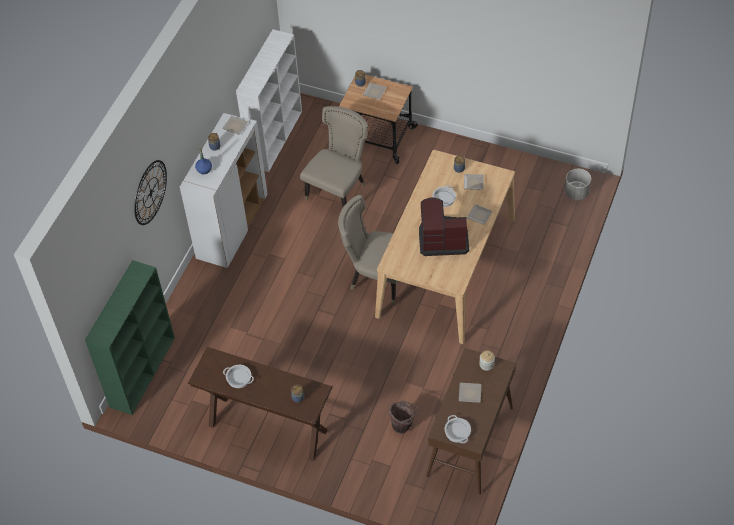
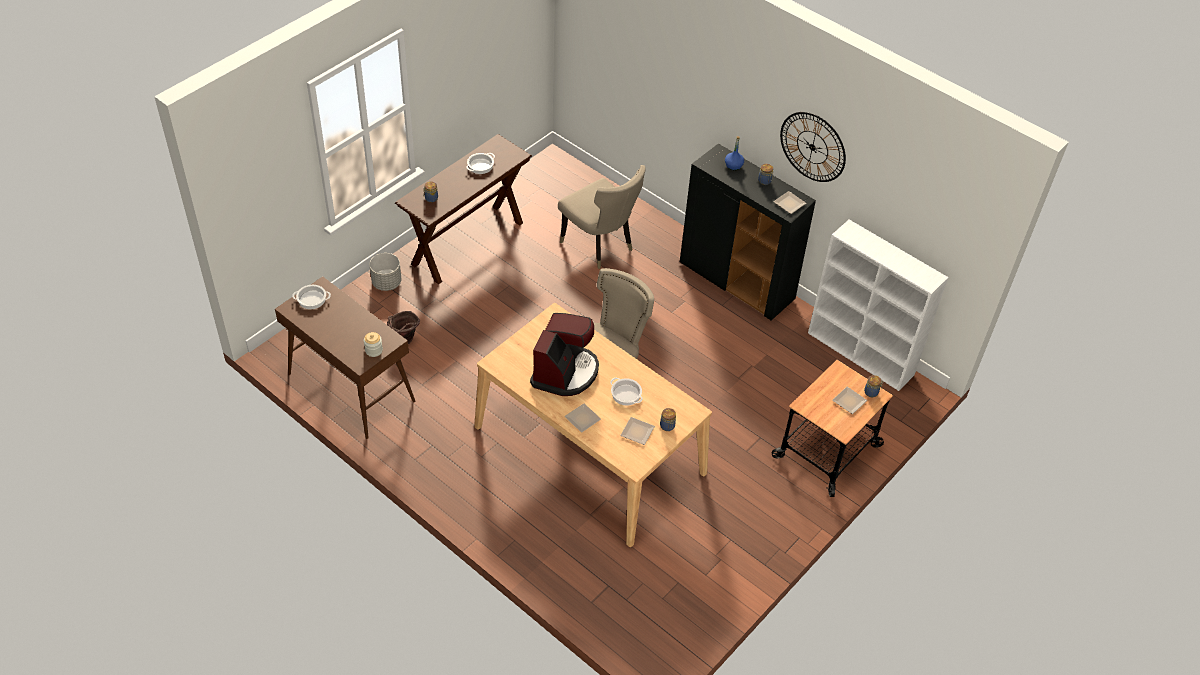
camera: 105 degrees right, 5 degrees down
(142, 371) = (584, 176): green bookcase -> none
(150, 192) = (689, 86): wall clock -> wall clock (812, 147)
(232, 227) = (737, 282): white cabinet -> black cabinet
(339, 192) = (749, 386): beige chair -> beige chair (600, 246)
(469, 394) = (348, 323): plate -> none
(576, 192) = (642, 637): grey planter -> grey planter (387, 283)

